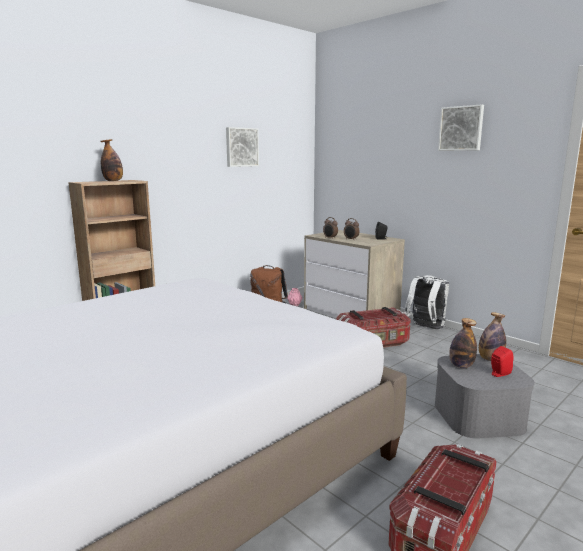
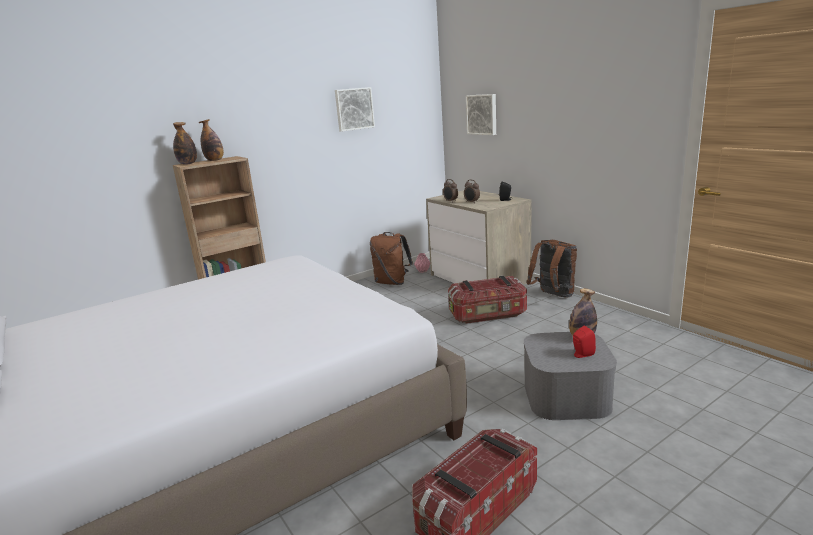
camera: 10 degrees right, 5 degrees up
(425, 328) = (553, 296): white backpack -> brown backpack
(461, 128) = (583, 75): picture -> picture (482, 114)
(461, 366) = (546, 345): bottle -> bottle (187, 164)

